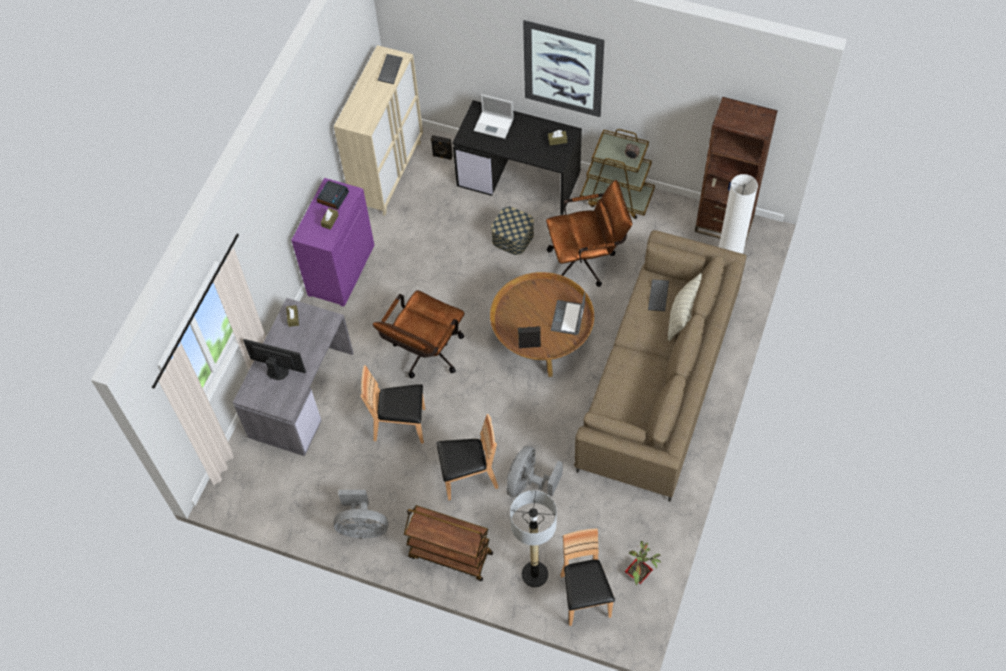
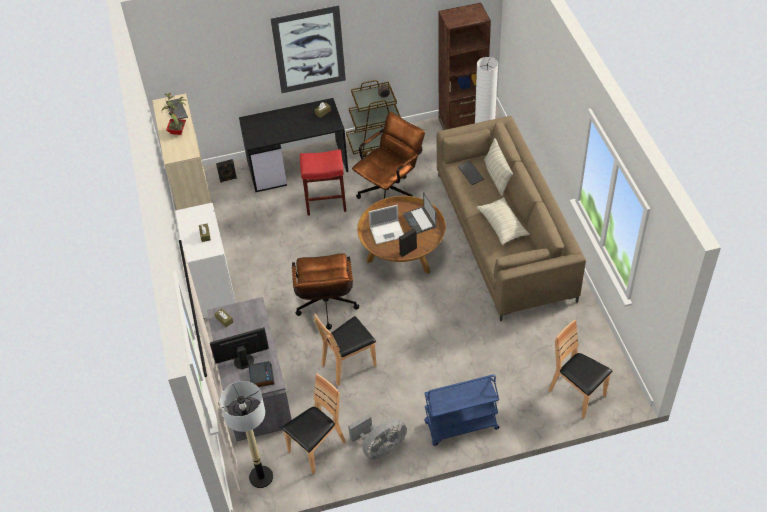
camera: 35 degrees left, 10 degrees down
(333, 197) = (193, 219): alarm clock -> alarm clock (261, 376)
(340, 270) = (213, 289): purple cabinet -> white cabinet
(449, 555) = (461, 426): brown cart -> blue cart
(469, 477) = (429, 368): brown chair -> brown chair (317, 448)
(494, 125) = (268, 124): laptop -> laptop (387, 232)
(512, 237) = (325, 203): storage box -> red stool
(528, 483) = (474, 347): grey fan -> none
(534, 574) = (531, 401): floor lamp -> floor lamp (261, 477)
(639, 375) = (502, 226): none -> pillow
(639, 575) = (599, 358): potted plant -> potted plant (178, 131)

